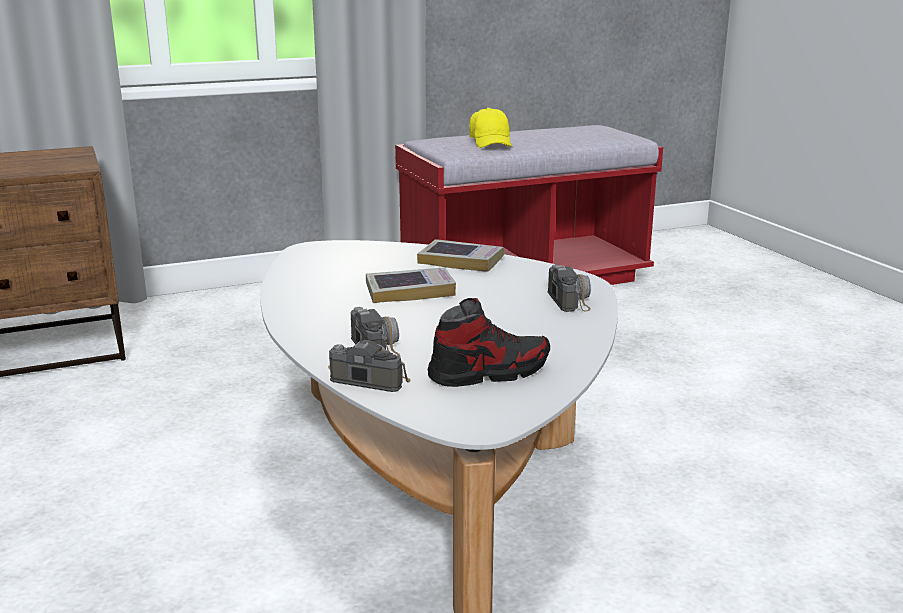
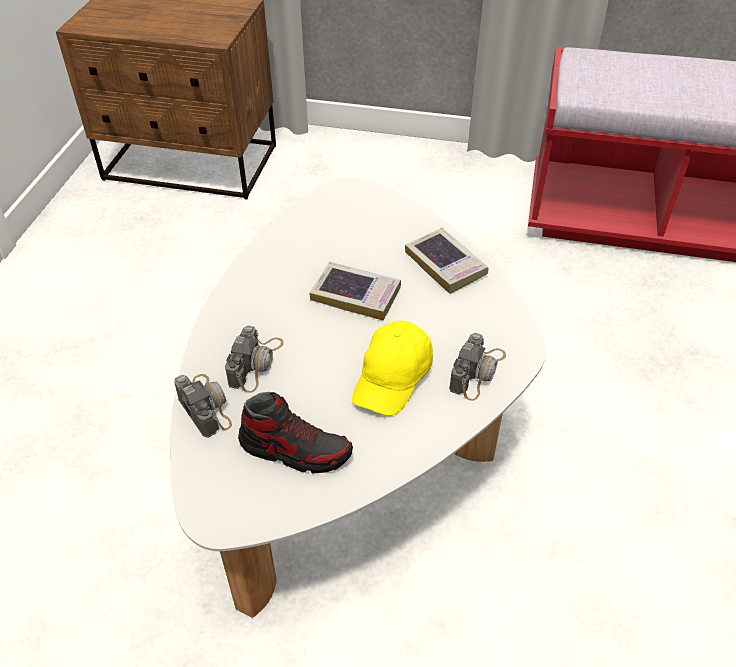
camera: 35 degrees right, 25 degrees up
(491, 142) = (638, 83): yellow cap -> yellow cap (393, 378)

